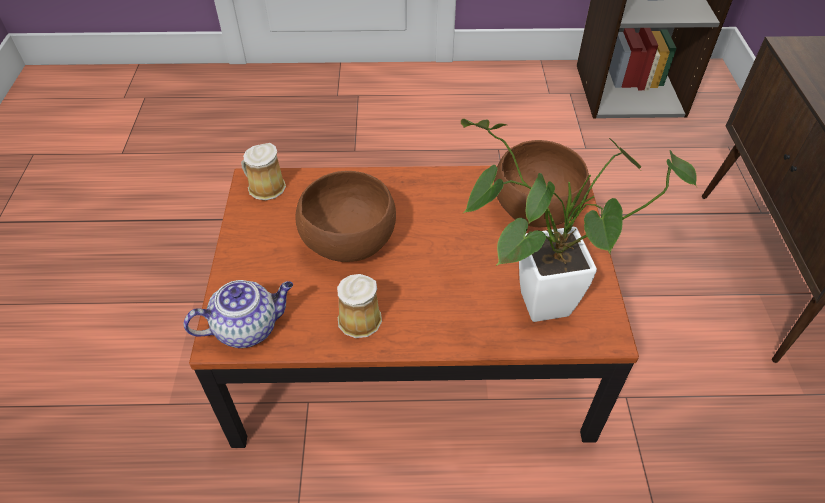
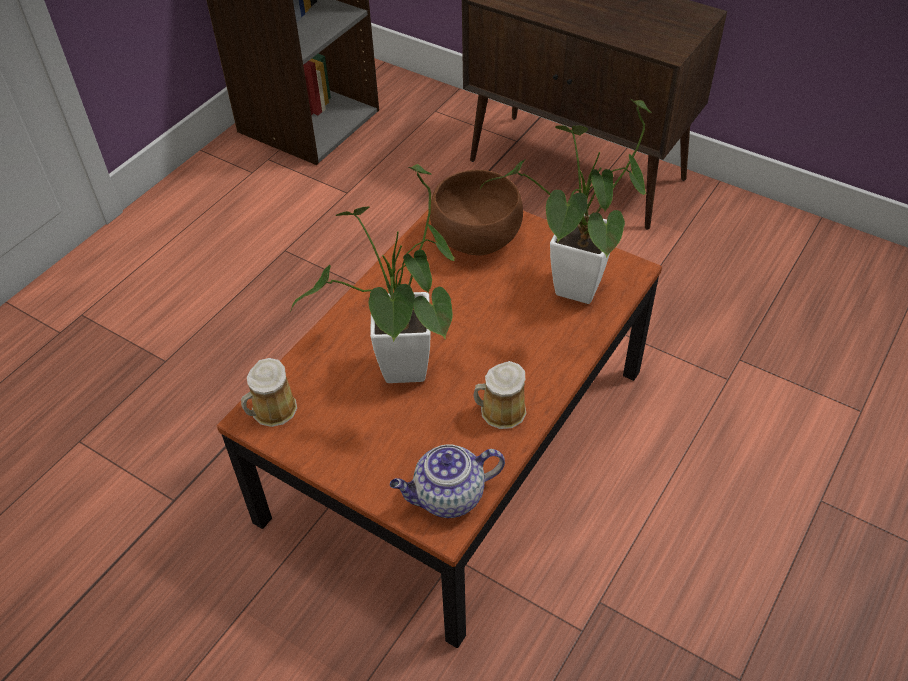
camera: 55 degrees left, 0 degrees up
(248, 327) = (448, 497): teapot -> teapot turned 120 degrees counterclockwise
(348, 241) = (404, 378): brown bowl -> potted plant

